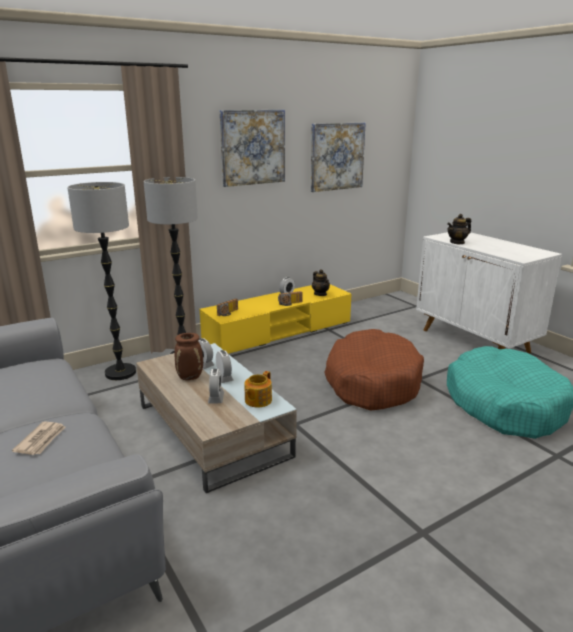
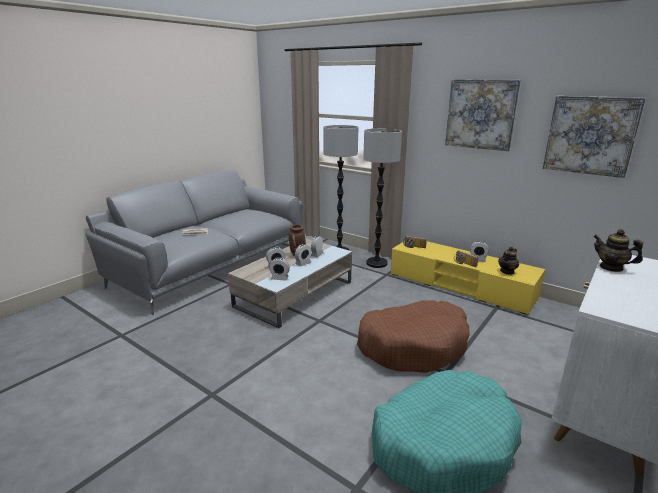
camera: 70 degrees right, 0 degrees up
(257, 400) = (279, 278): teapot -> alarm clock

